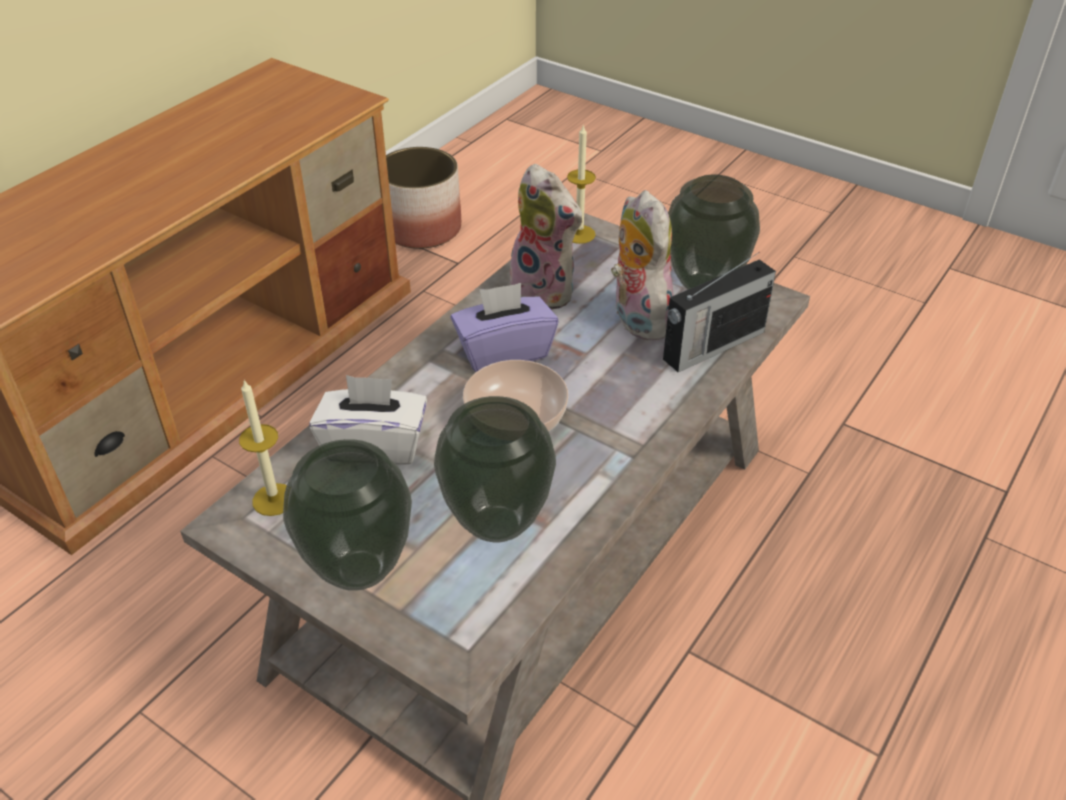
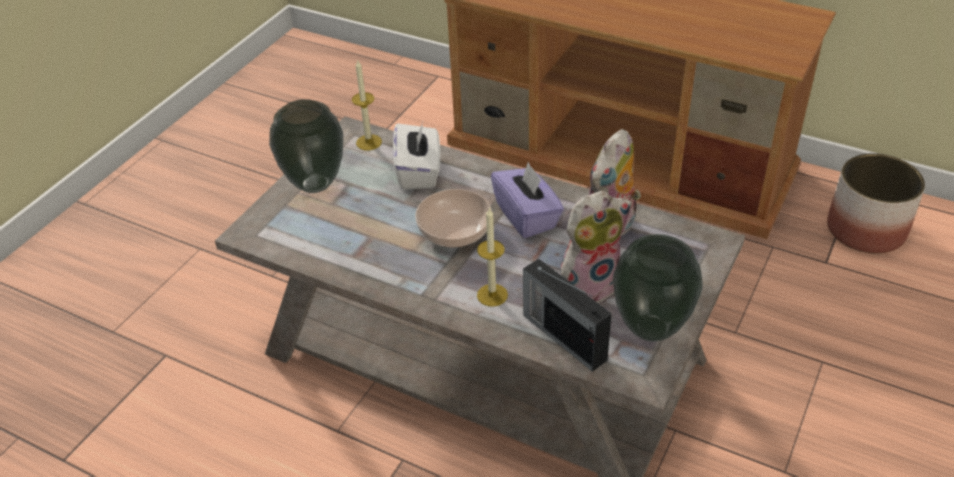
camera: 85 degrees right, 0 degrees up
(495, 525) = (352, 233): vase -> none
(579, 234) = (702, 242): candle -> candle (492, 295)

